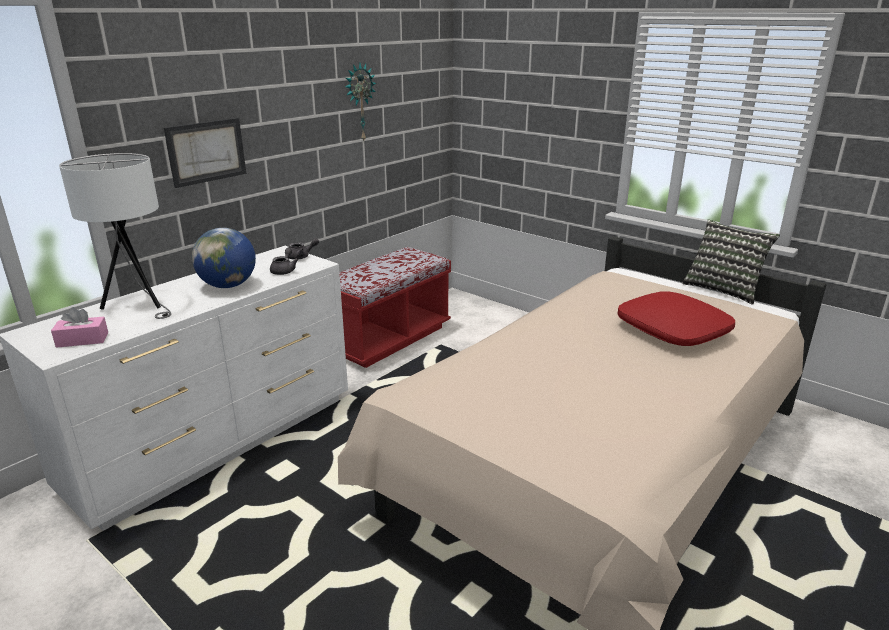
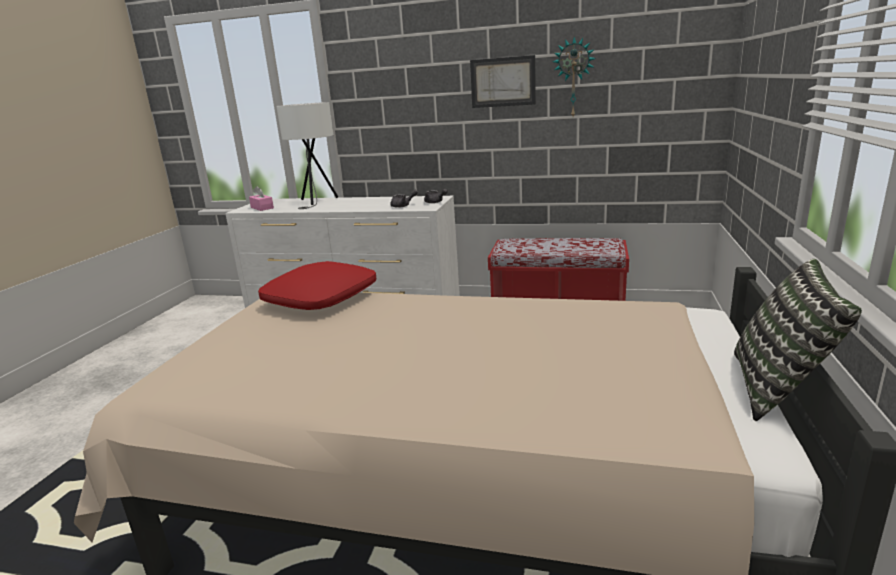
camera: 65 degrees right, 5 degrees down
(206, 151) = (410, 111): picture -> picture (503, 82)
(228, 285) = (362, 205): globe -> none
(673, 330) = (533, 367): red pillow -> red pillow (321, 299)

